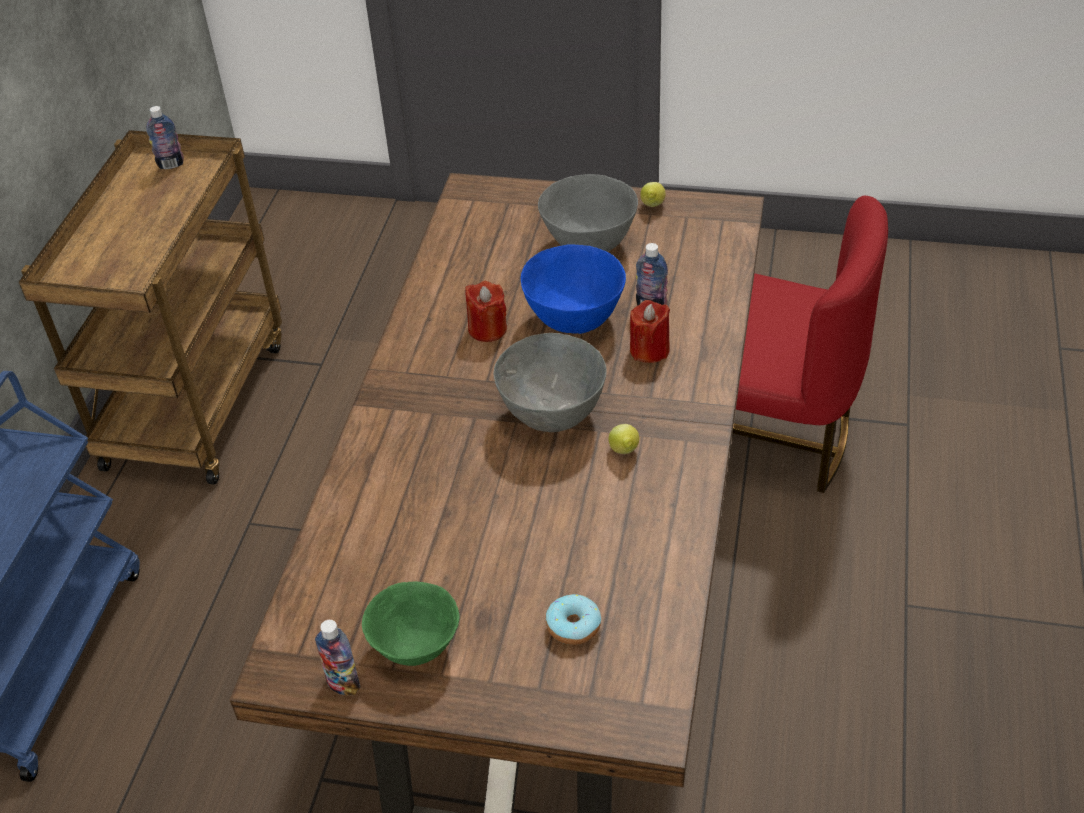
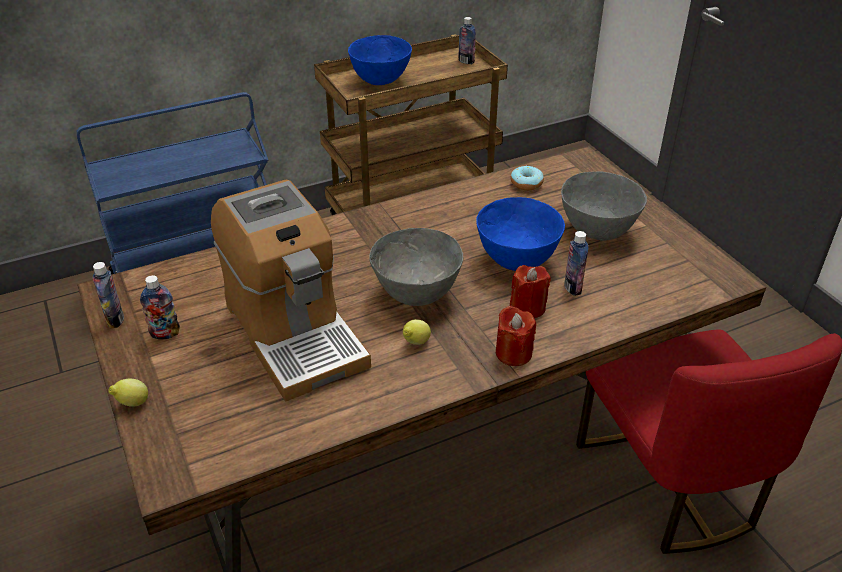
camera: 50 degrees right, 5 degrees down
(116, 250) = (380, 81): none -> blue bowl
(415, 646) = (165, 334): green bowl -> bottle
(487, 329) = (464, 229): red candle -> red candle (513, 353)
(522, 536) = (294, 333): none -> coffee machine
(573, 626) = (233, 396): donut -> donut (526, 183)
(652, 206) = (676, 239): lemon -> lemon (132, 403)

